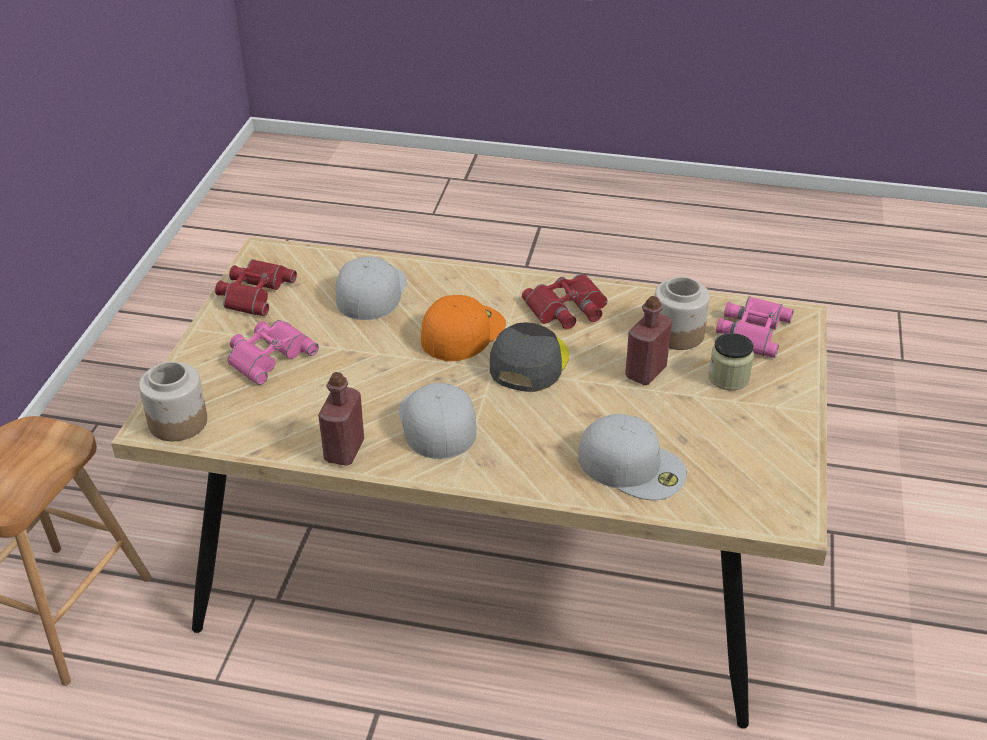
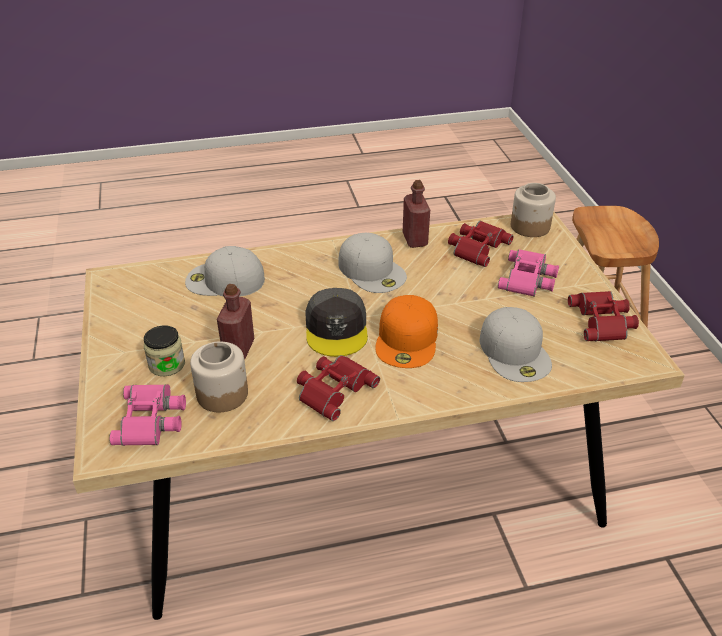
camera: 155 degrees right, 0 degrees up
(278, 414) = (477, 247): none -> red binoculars

